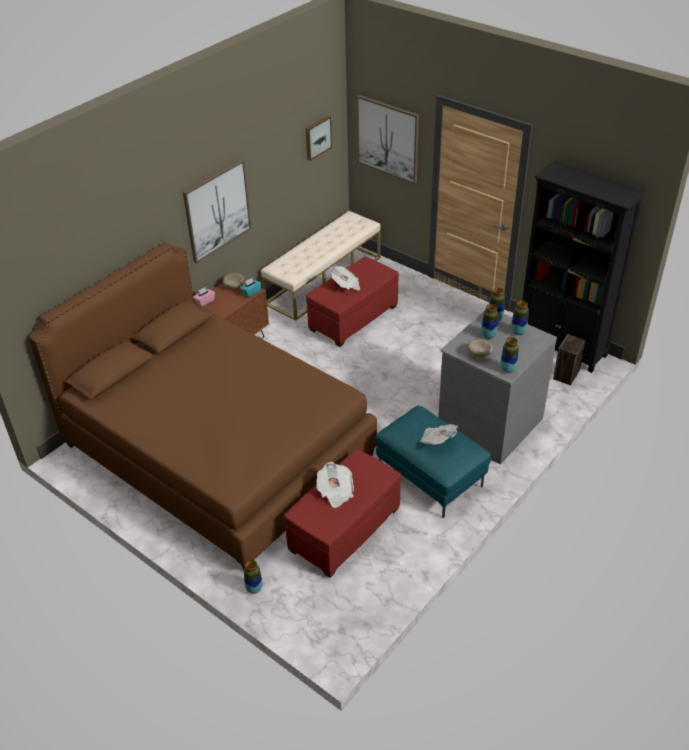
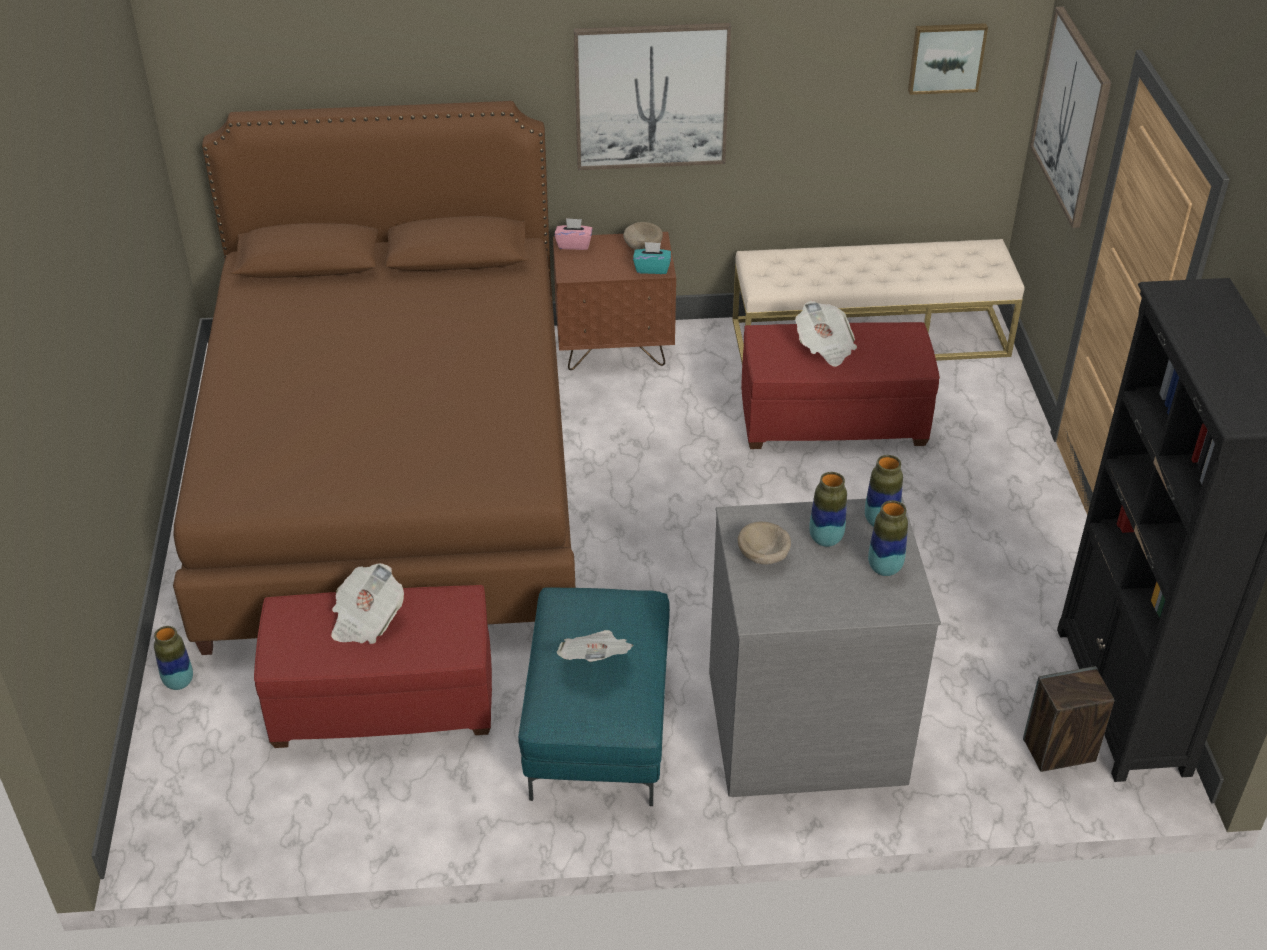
camera: 45 degrees right, 0 degrees up
(508, 369) = (769, 611): vase -> none

